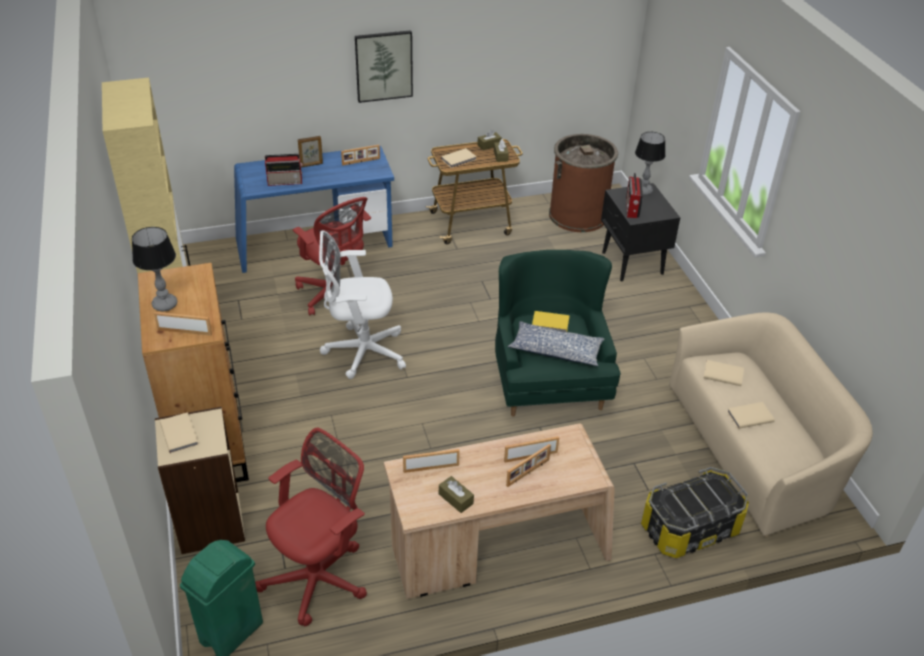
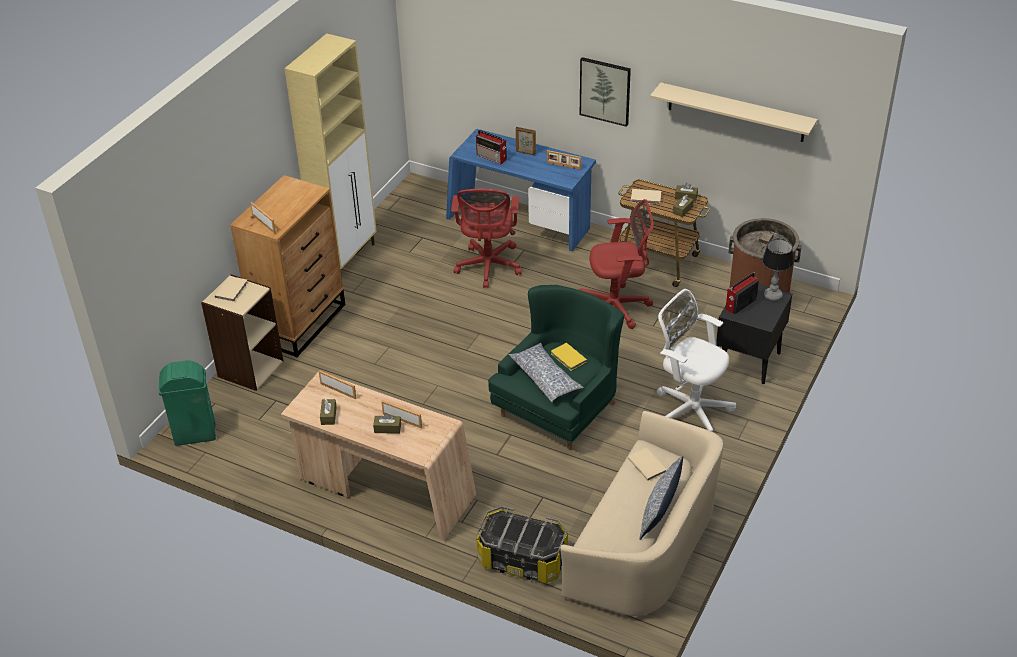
camera: 45 degrees right, 0 degrees up
(165, 305) = (274, 202): table lamp -> none
(319, 577) = (270, 436): red office chair -> red office chair (617, 307)
(361, 351) = (458, 316): white office chair -> white office chair (690, 408)
(524, 40) = (736, 112): none -> beige shelf
(528, 473) = (387, 428): picture frame -> brown tissue box
(749, 416) = (622, 502): beige book -> none
(780, 403) = (660, 509): none -> pillow

